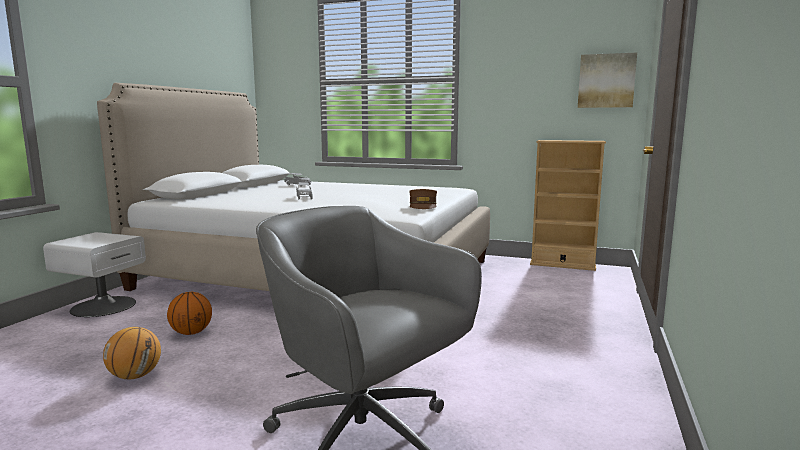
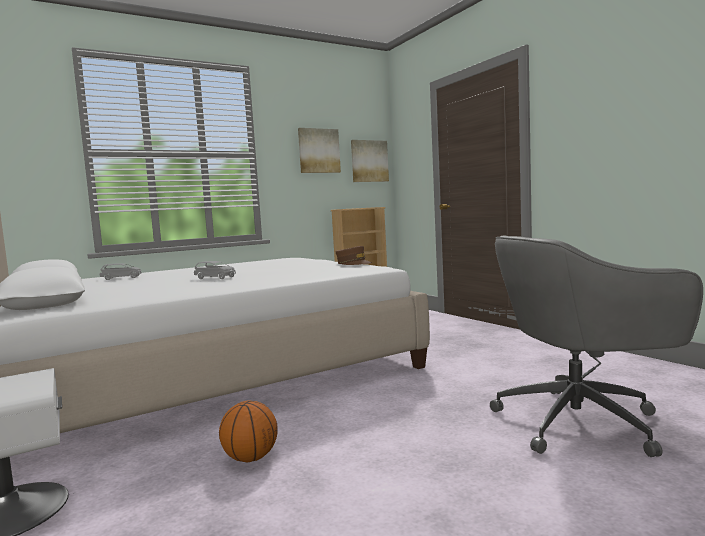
camera: 50 degrees left, 5 degrees down
(135, 376) = (331, 507): basketball -> none
(533, 71) = (318, 151): none -> picture

